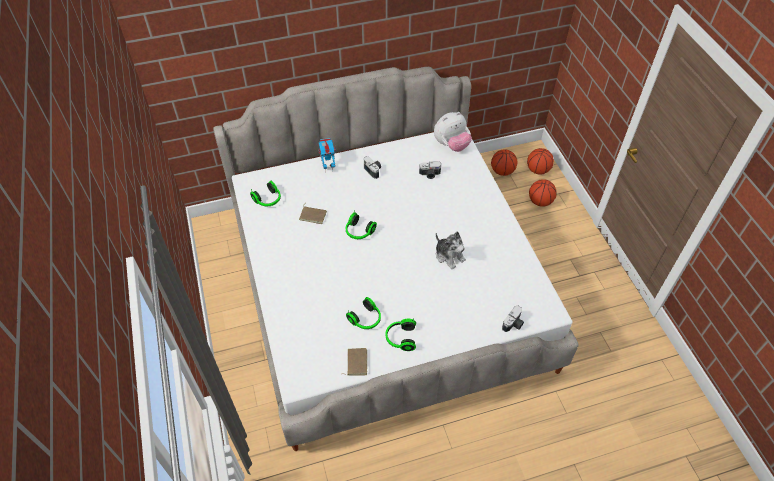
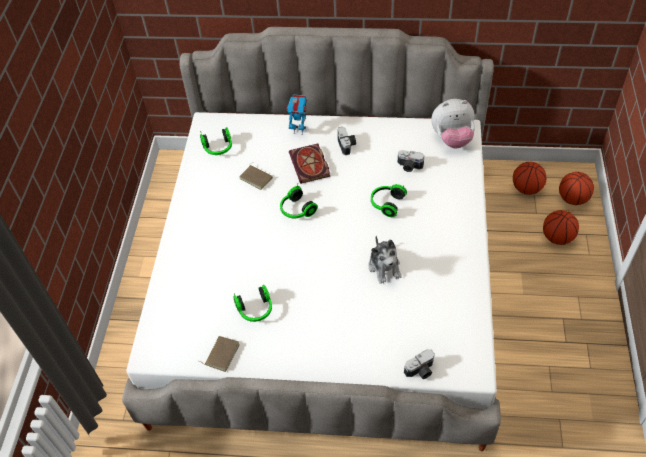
camera: 25 degrees right, 0 degrees up
(352, 194) = (310, 165): none -> book
(400, 338) = (282, 343): headphones -> headphones (386, 203)

